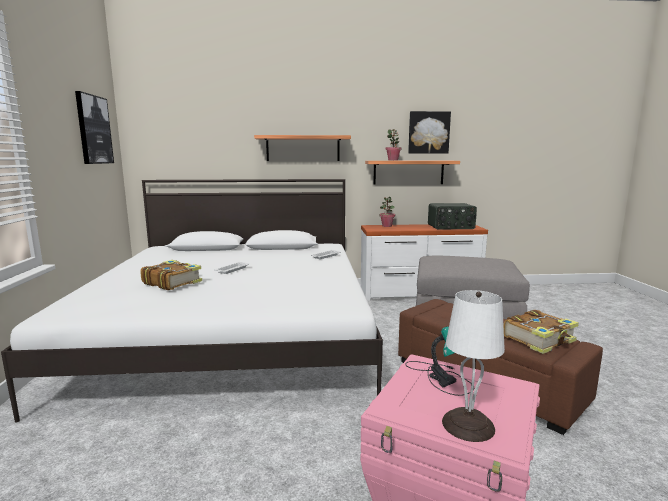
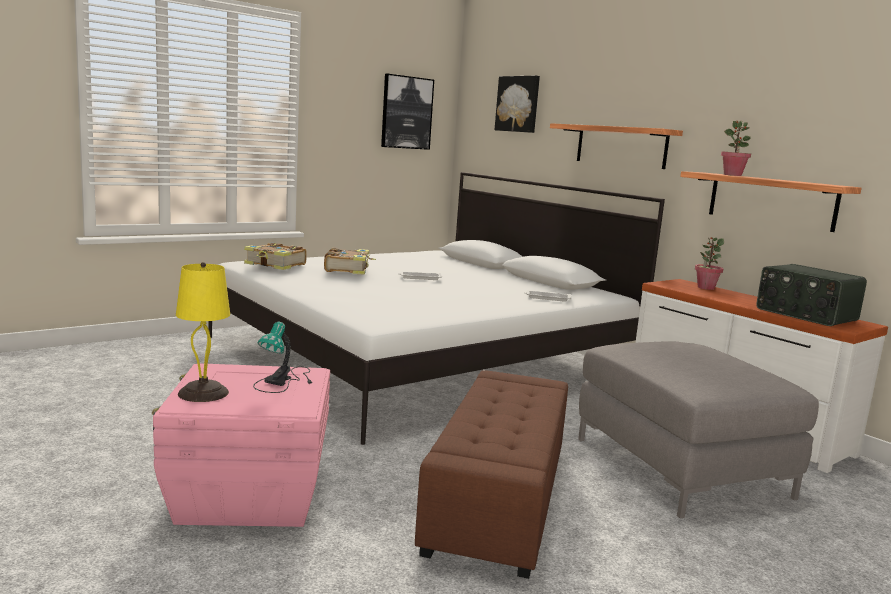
camera: 55 degrees right, 0 degrees up
(428, 132) = (819, 129): picture -> picture (518, 104)
(468, 425) = (202, 393): white table lamp -> yellow table lamp
(540, 340) = (496, 440): book -> book (275, 265)

